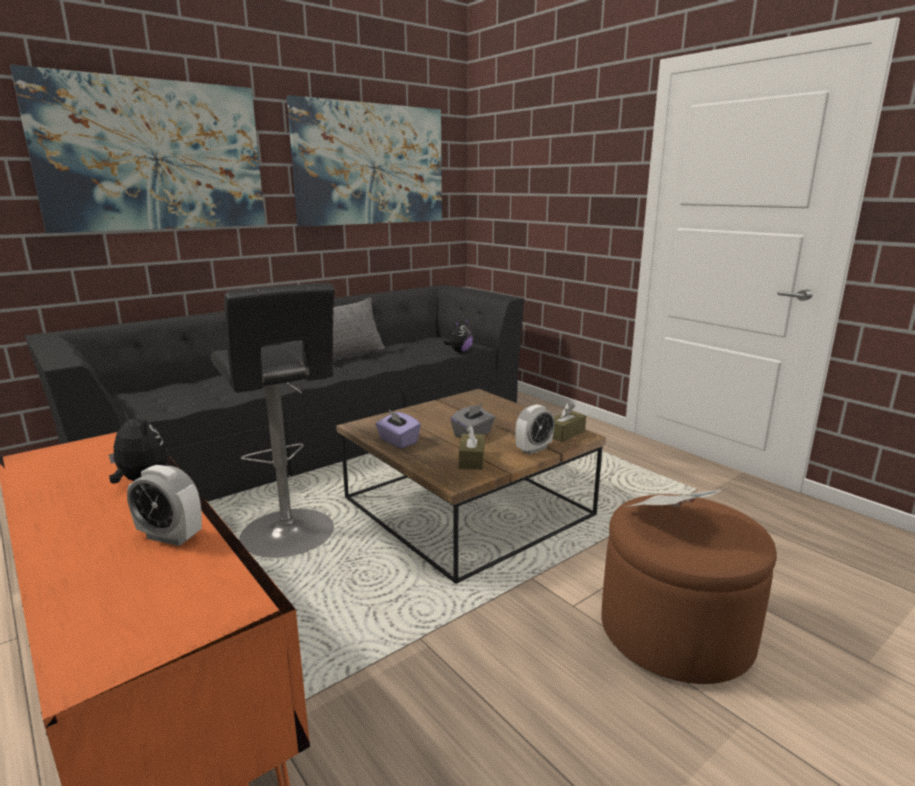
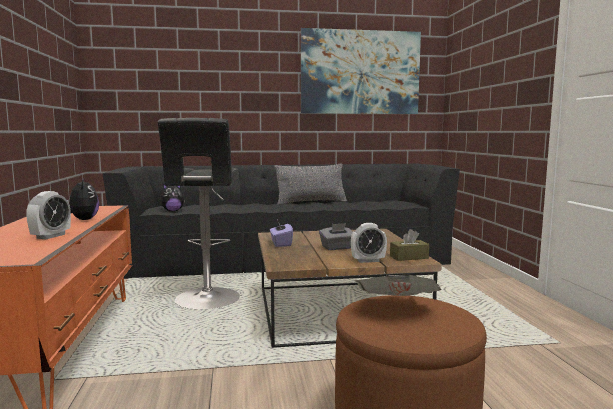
camera: 30 degrees right, 10 degrees down
(154, 156) = (213, 67): picture -> none
(170, 537) = (51, 236): alarm clock -> alarm clock turned 120 degrees counterclockwise
(460, 352) = (398, 207): plush toy -> plush toy (173, 211)
(471, 459) = (312, 258): brown tissue box -> none

